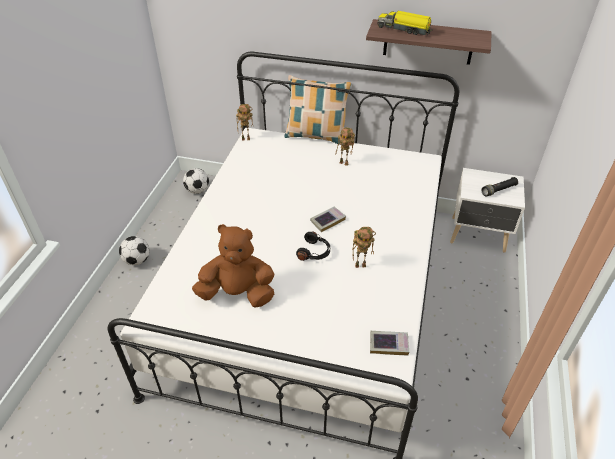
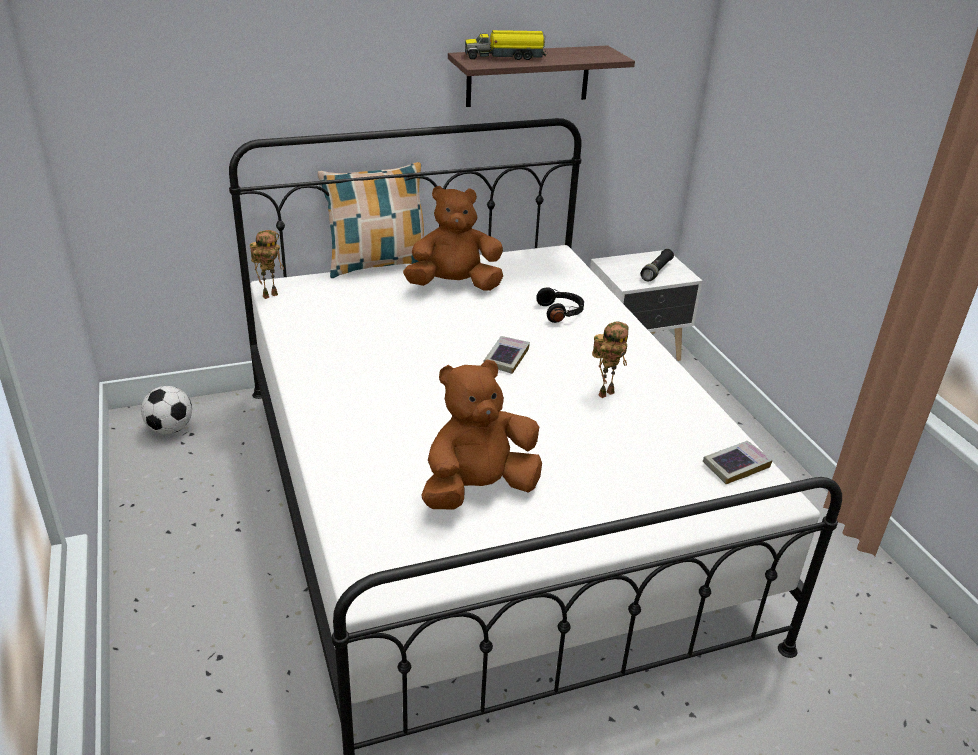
camera: 35 degrees left, 10 degrees down
(137, 260) = (149, 570): football -> none
(314, 252) = (530, 400): black headphones -> black headphones (561, 312)
(345, 163) = (454, 285): toy robot -> brown plush toy

